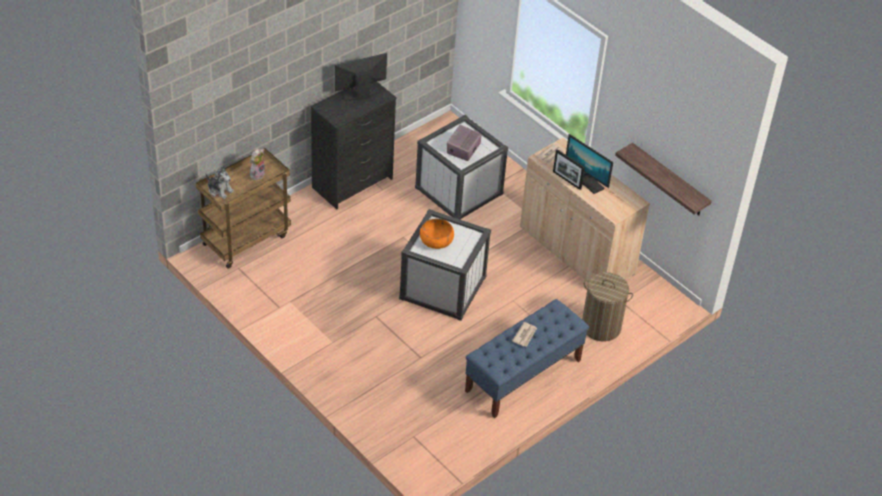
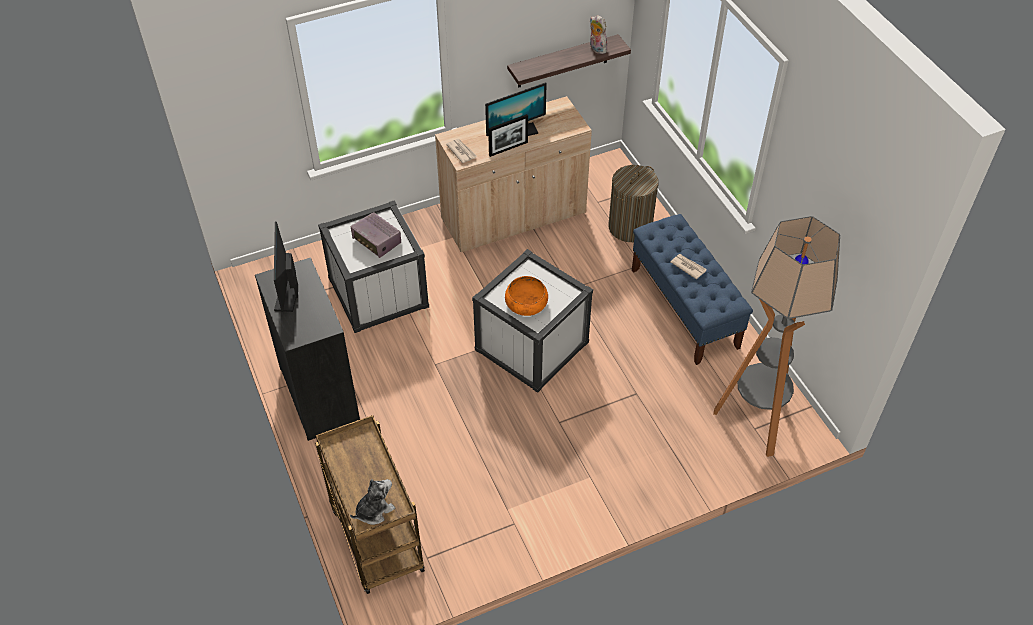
camera: 70 degrees left, 5 degrees up
(257, 174) = (358, 458): plush toy -> plush toy (596, 49)
(421, 435) = (754, 421): none -> floor lamp

